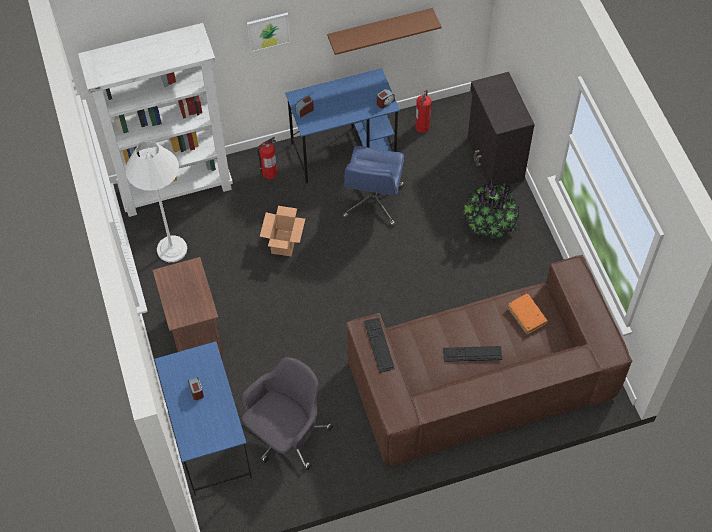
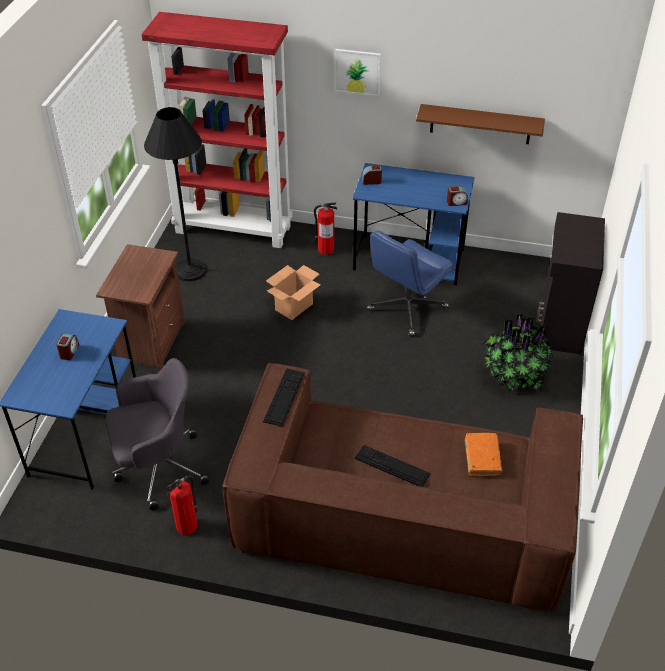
camera: 30 degrees right, 15 degrees down
(172, 249) = (190, 270): white floor lamp -> black floor lamp
(177, 188) = (234, 229): white bookcase -> red bookcase
(422, 126) = (502, 270): fire extinguisher -> fire extinguisher (187, 526)

